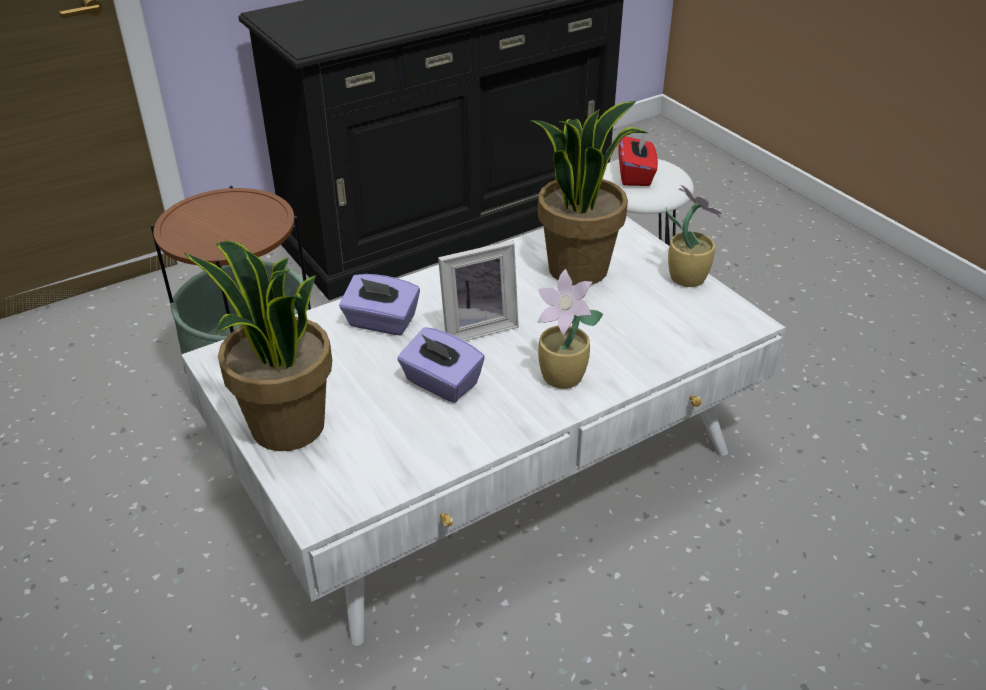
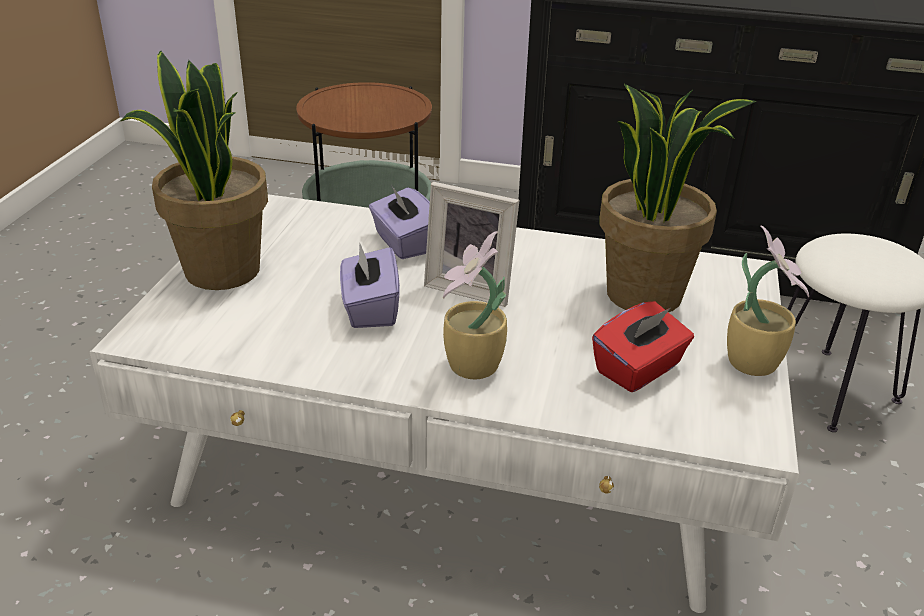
camera: 45 degrees right, 5 degrees down
(635, 175) = (857, 254): red tissue box -> red tissue box (639, 369)

